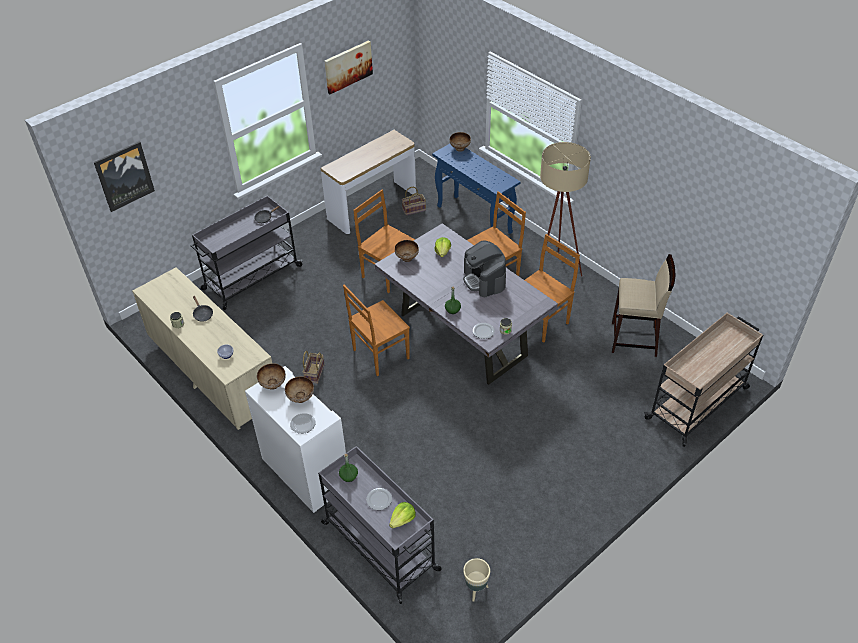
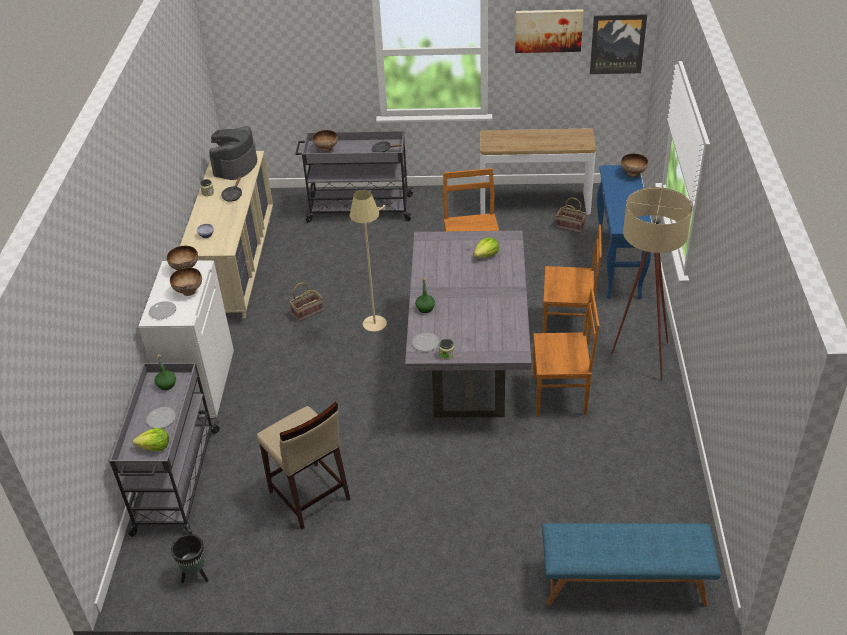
camera: 45 degrees right, 5 degrees down
(124, 176) = (254, 42): picture -> picture (617, 44)
(379, 355) = (376, 331): brown chair -> beige floor lamp
(407, 258) = (448, 242): bowl -> bowl (326, 149)
(476, 590) = (196, 575): beige planter -> black planter
(484, 280) = (490, 300): coffee machine -> coffee machine (235, 166)
(634, 340) = (636, 475): beige stool -> beige stool (309, 496)
(698, 402) = (624, 583): beige cart -> blue bench

